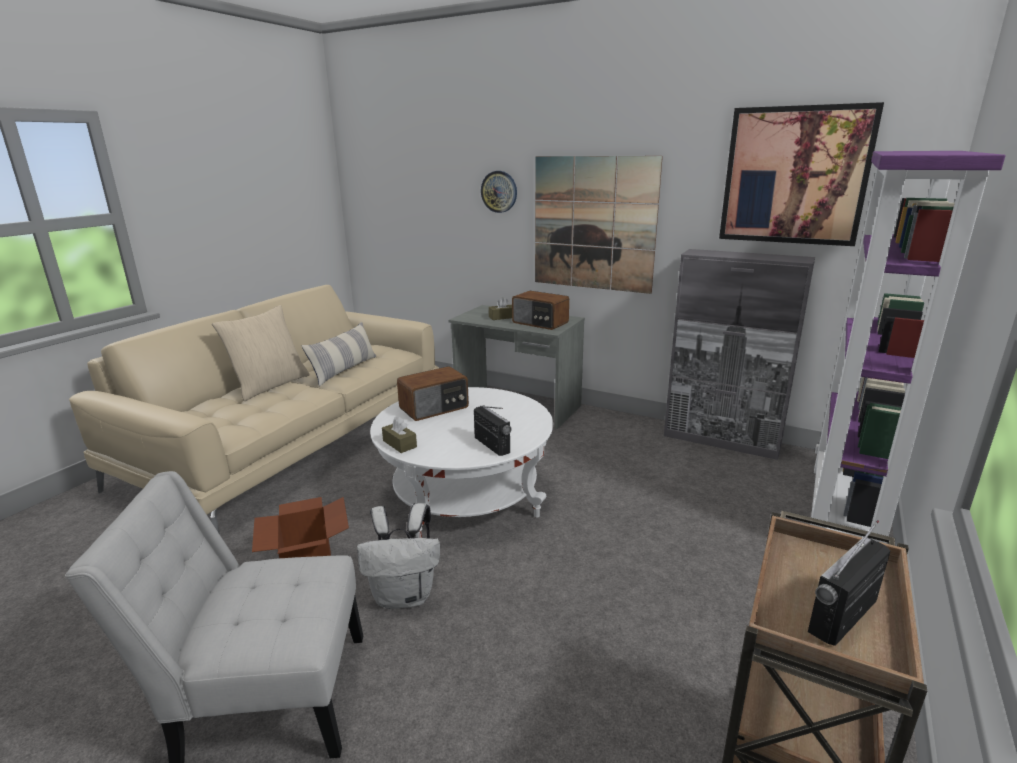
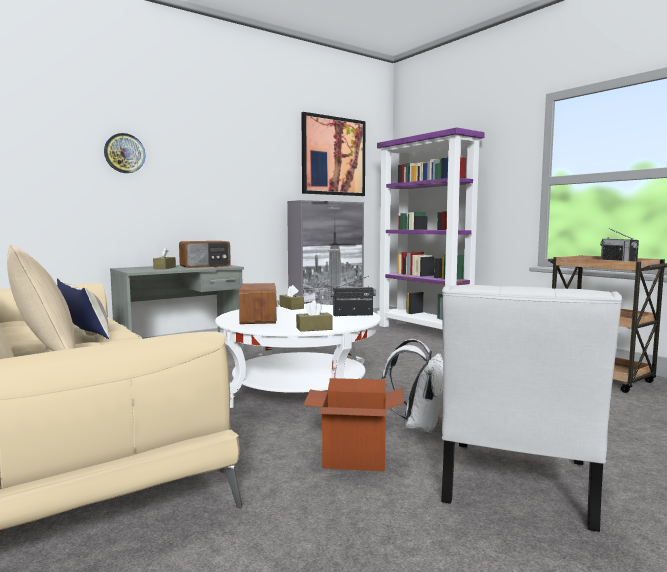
camera: 65 degrees left, 15 degrees down
(511, 405) = (291, 307): none -> brown tissue box
(593, 224) = (217, 184): picture -> none

